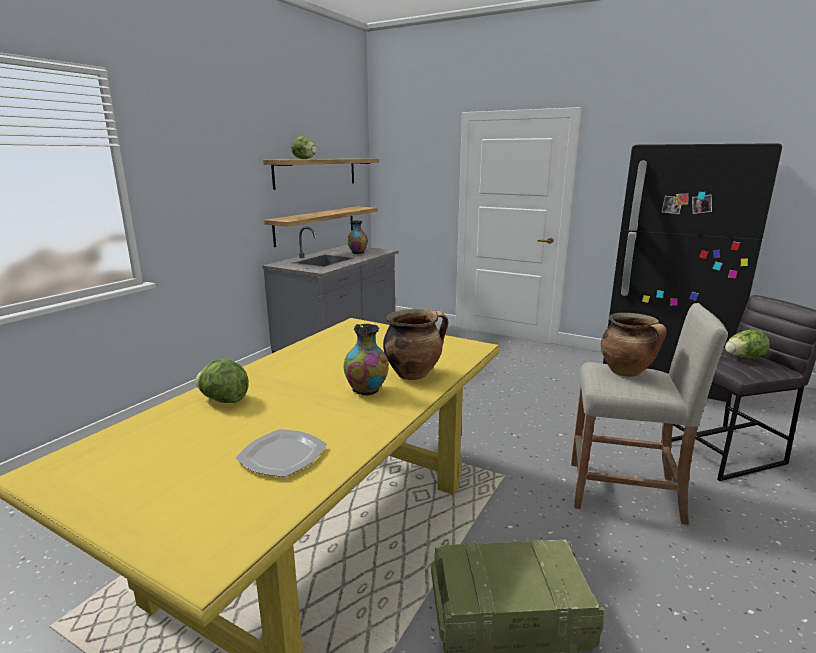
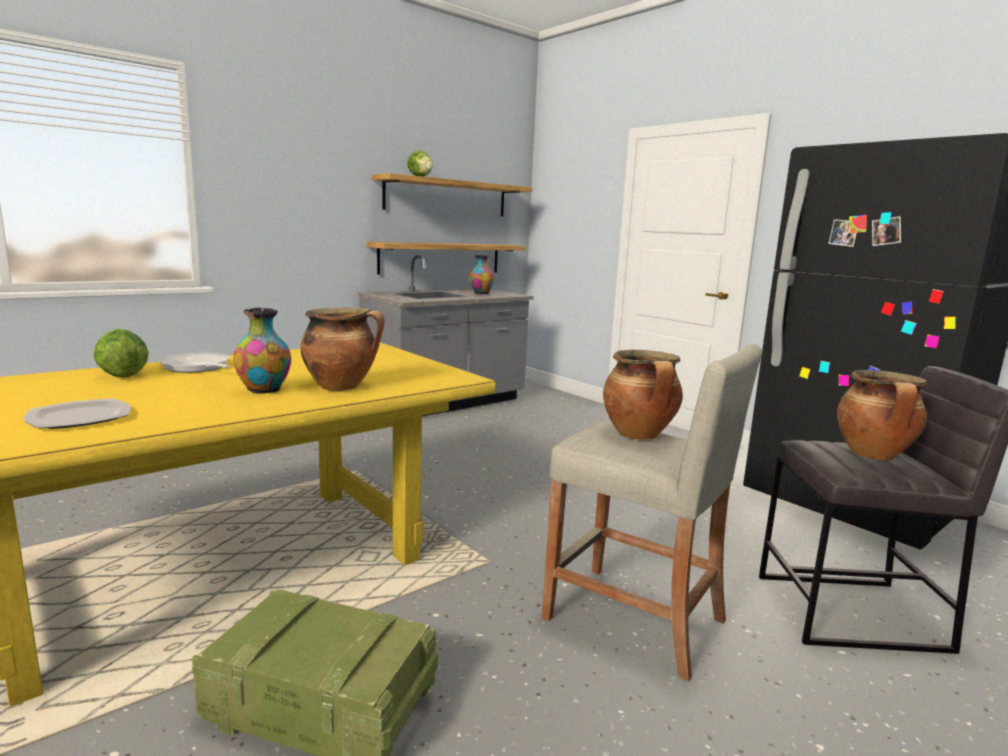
camera: 20 degrees right, 5 degrees down
(269, 377) = (197, 368): none -> frying pan
(743, 358) = (874, 455): lettuce -> cooking pot

